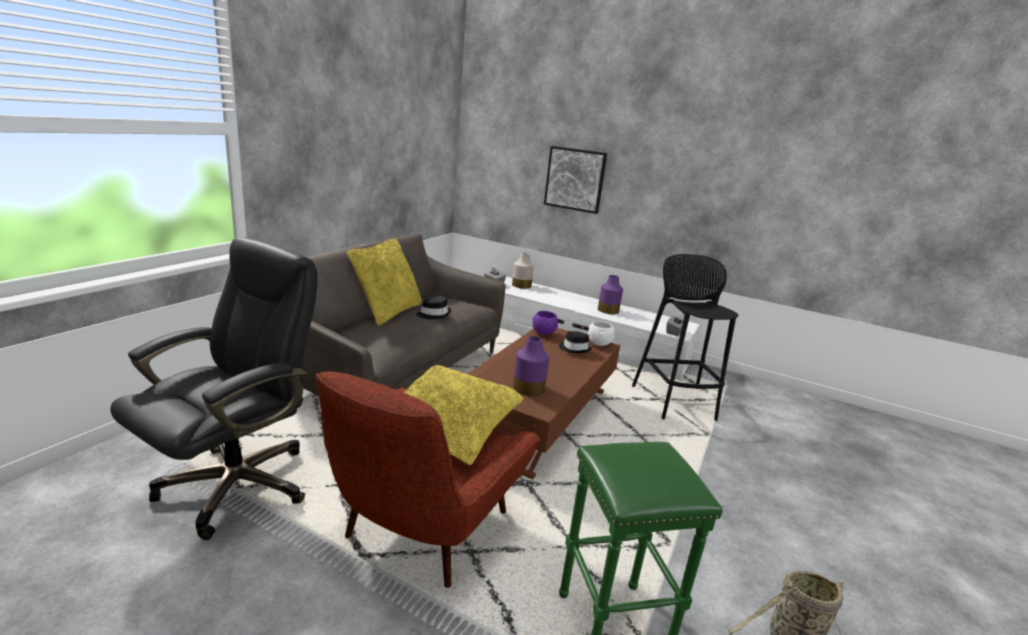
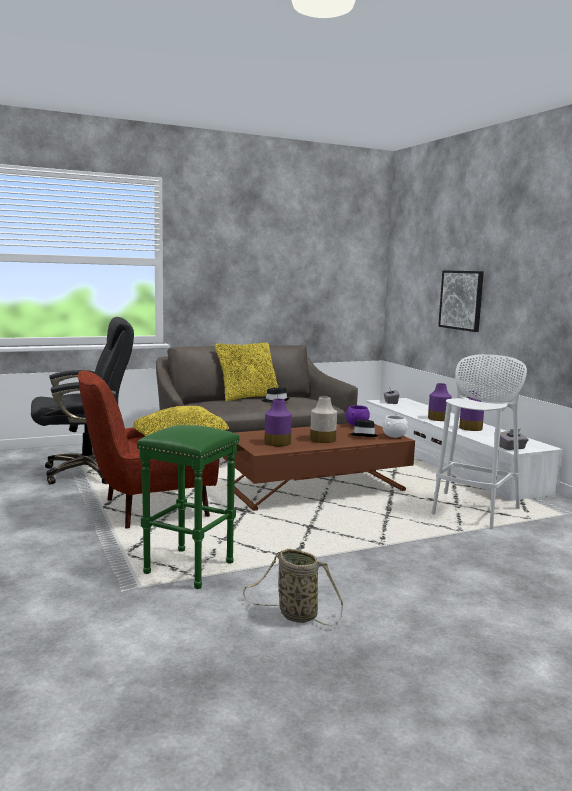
camera: 40 degrees right, 10 degrees down
(521, 285) = (416, 406): beige vase -> beige vase (323, 439)
(567, 301) = (439, 418): none -> purple vase
(675, 401) = (472, 510): black stool -> white stool

